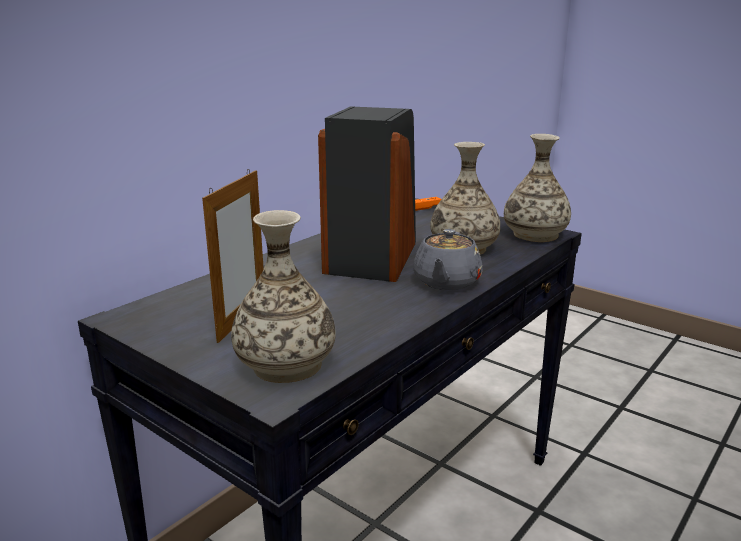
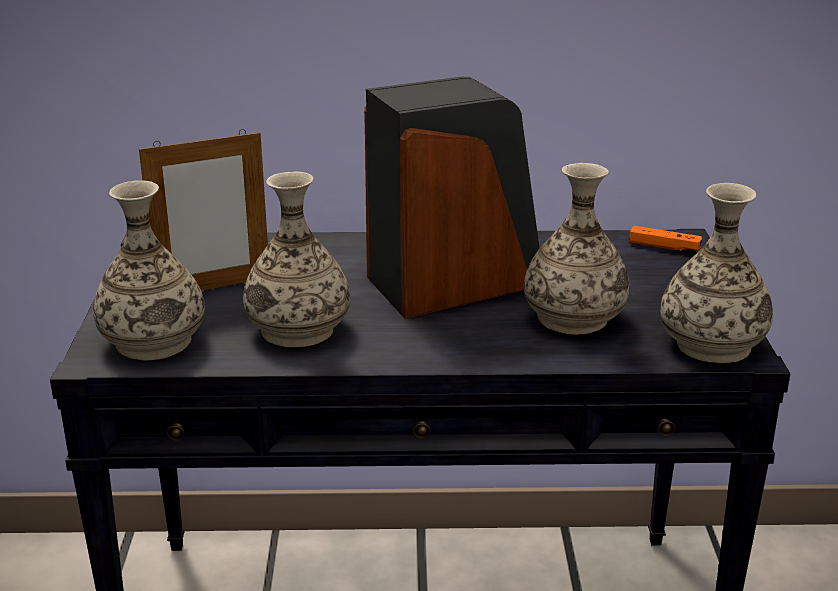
camera: 50 degrees right, 5 degrees up
(356, 313) = (297, 329): none -> vase
(446, 282) = (448, 344): grey teapot -> none

